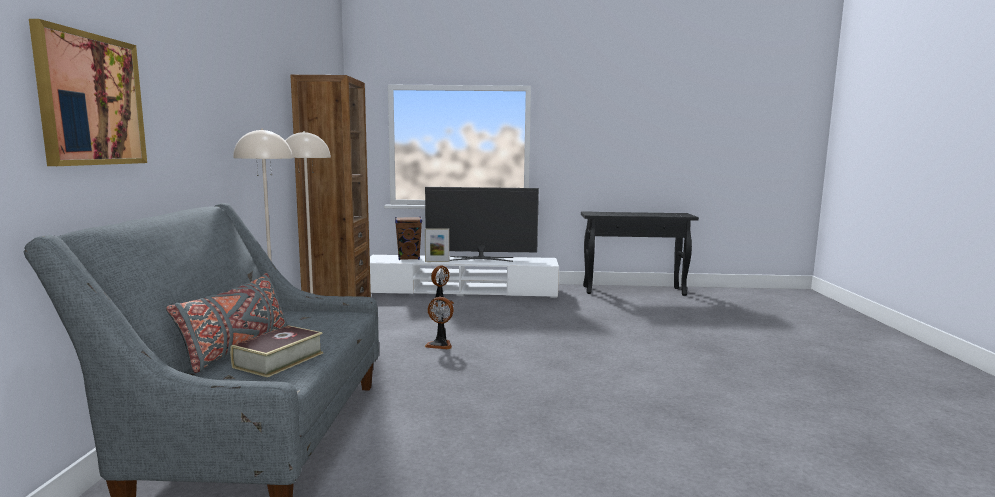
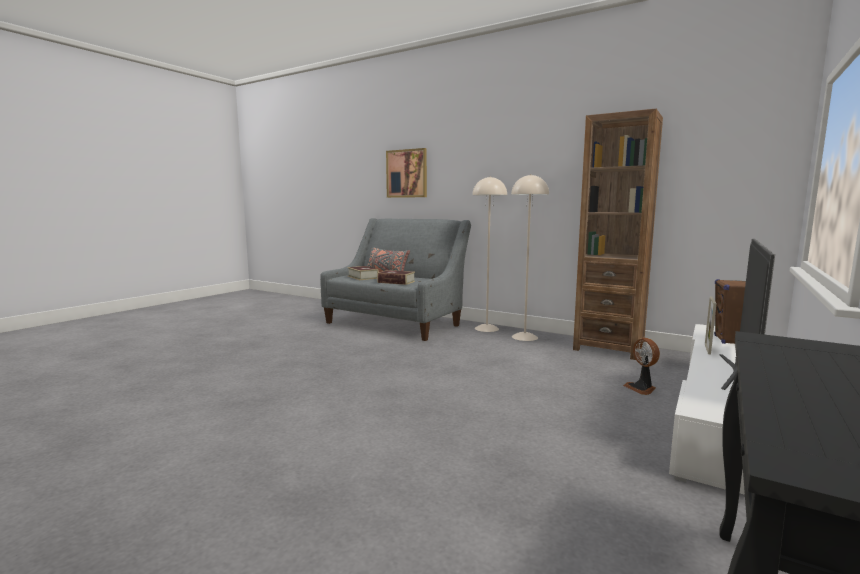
camera: 120 degrees right, 0 degrees up
(328, 326) = (396, 282): none -> book
(440, 344) = (486, 365): fan -> none

